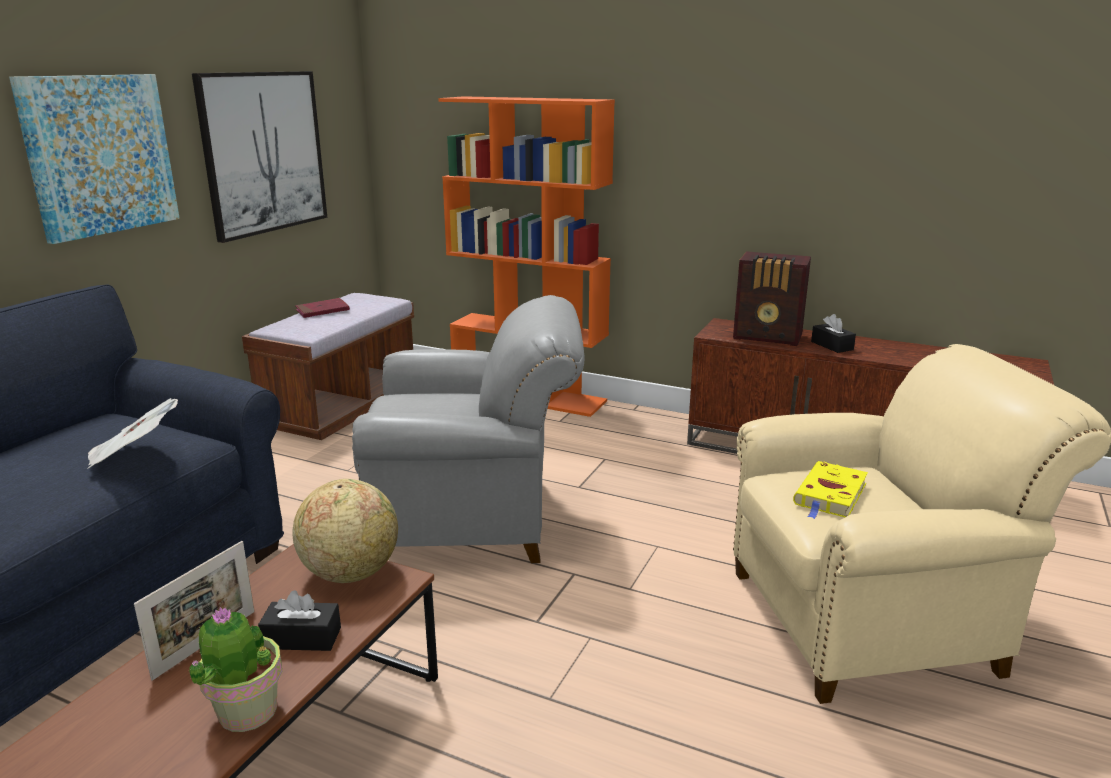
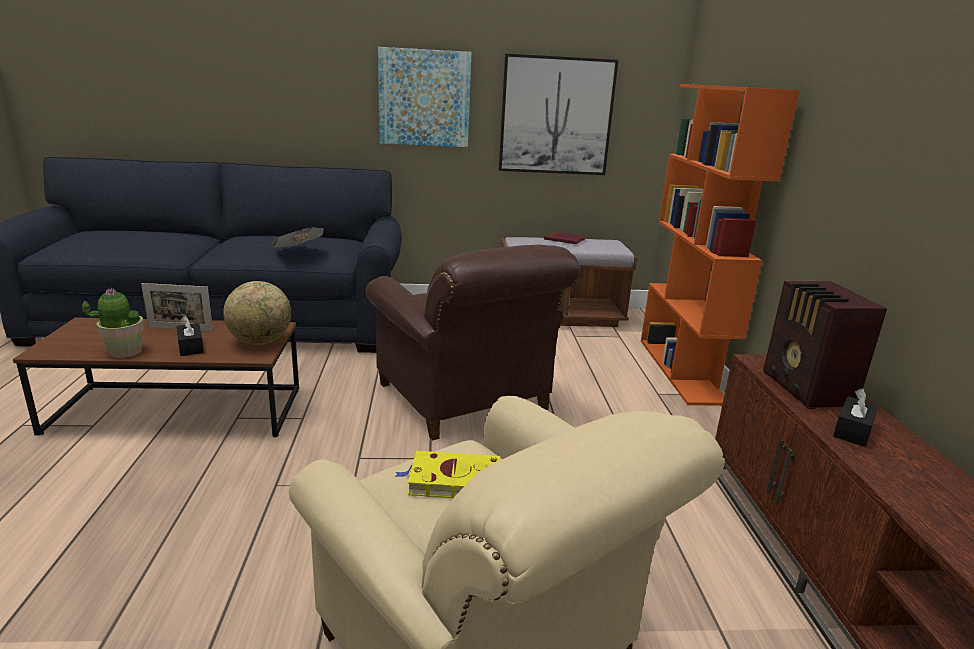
camera: 60 degrees right, 0 degrees up
(474, 519) = (466, 400): grey armchair -> brown armchair

